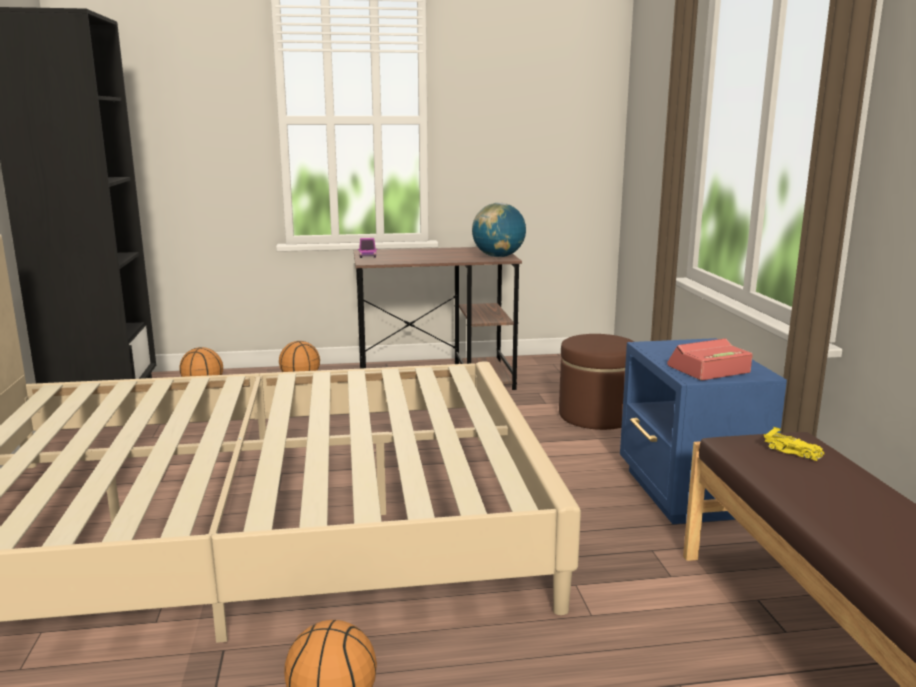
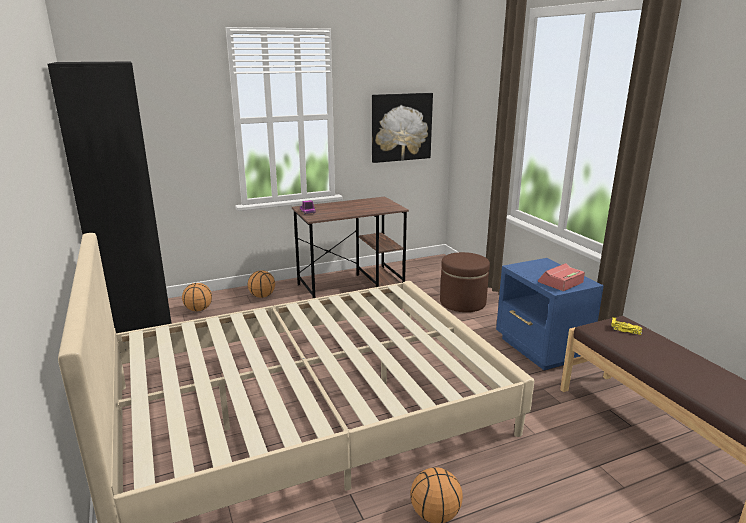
camera: 15 degrees left, 5 degrees up
(498, 256) = (391, 207): globe -> none
(538, 142) = (401, 127): none -> picture

